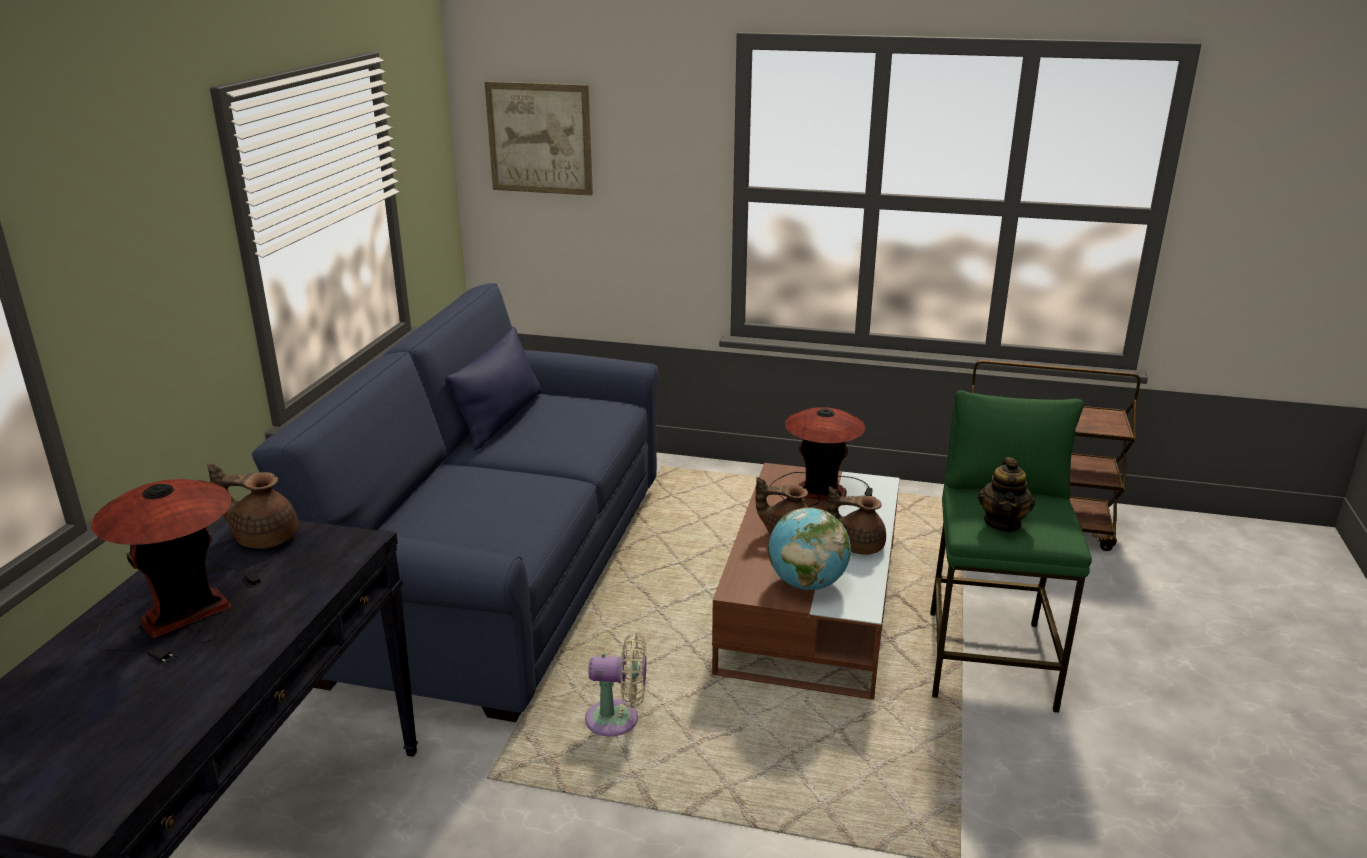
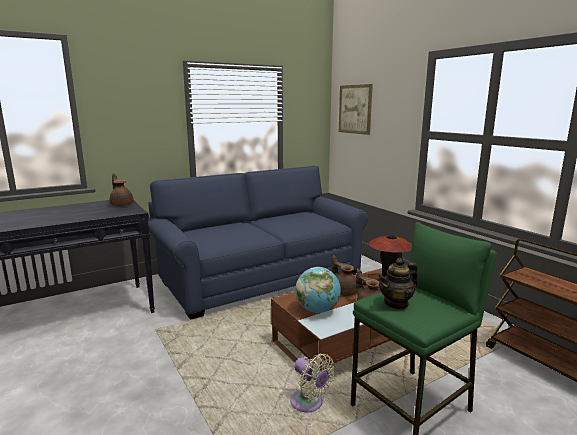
camera: 45 degrees right, 10 degrees down
(183, 614) = (68, 211): table lamp -> none
(501, 419) = (288, 216): blue pillow -> none
(618, 720) = (218, 336): beige fan -> beige fan (309, 404)

